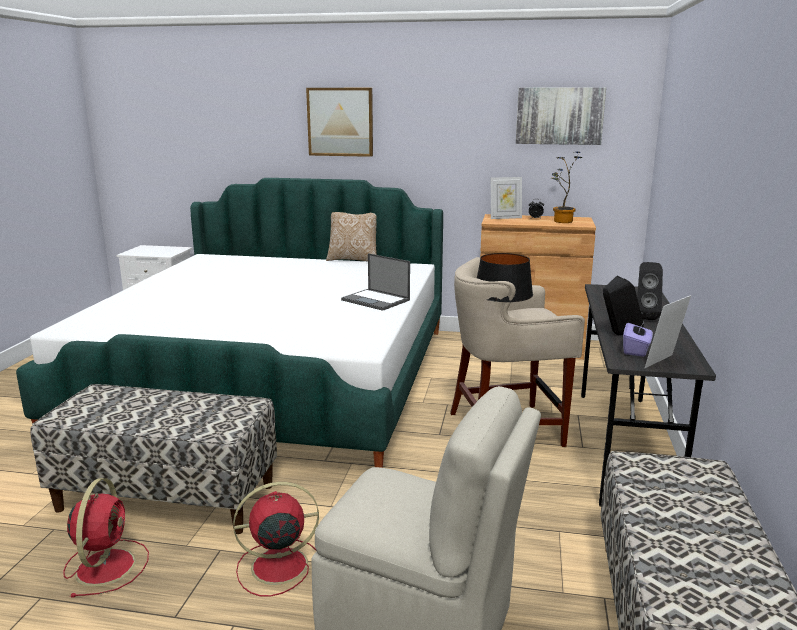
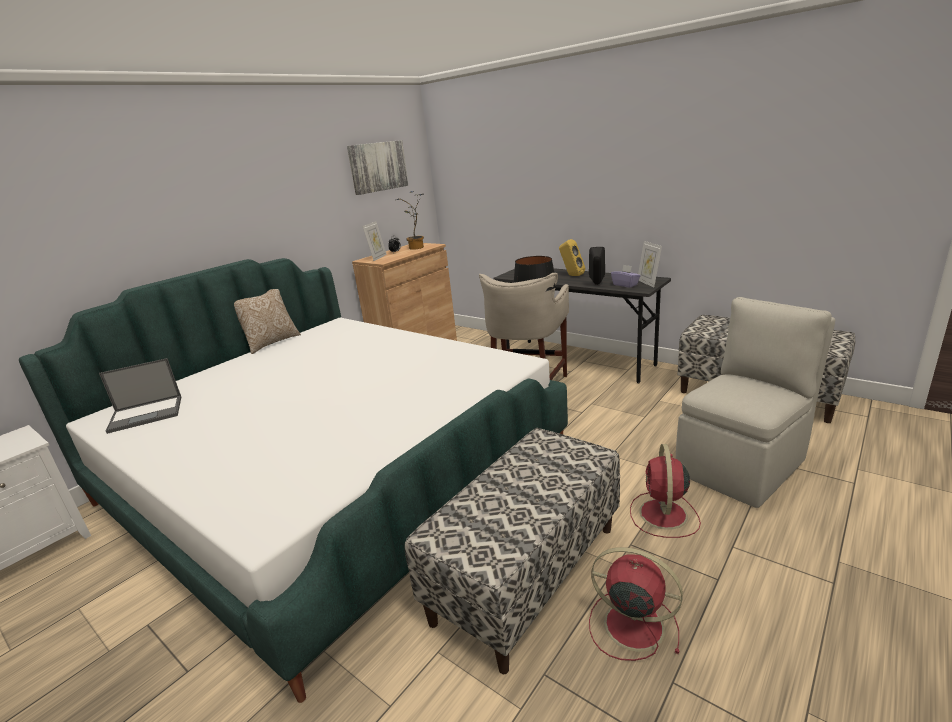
camera: 60 degrees left, 5 degrees up
(340, 122) = (196, 202): picture -> none
(376, 300) = (406, 346): laptop -> laptop (147, 413)
(644, 317) = (571, 275): black speaker -> yellow speaker

